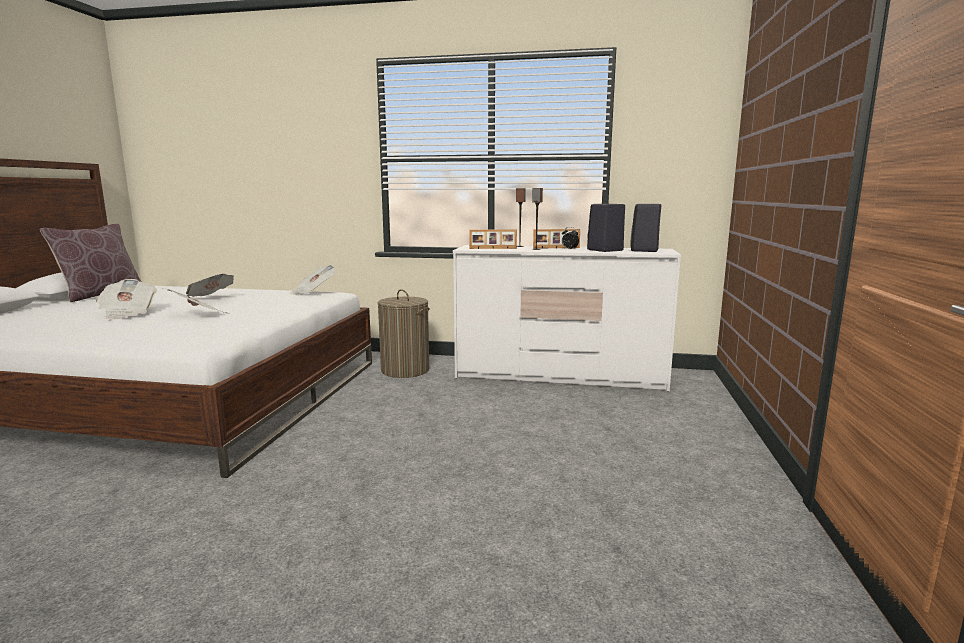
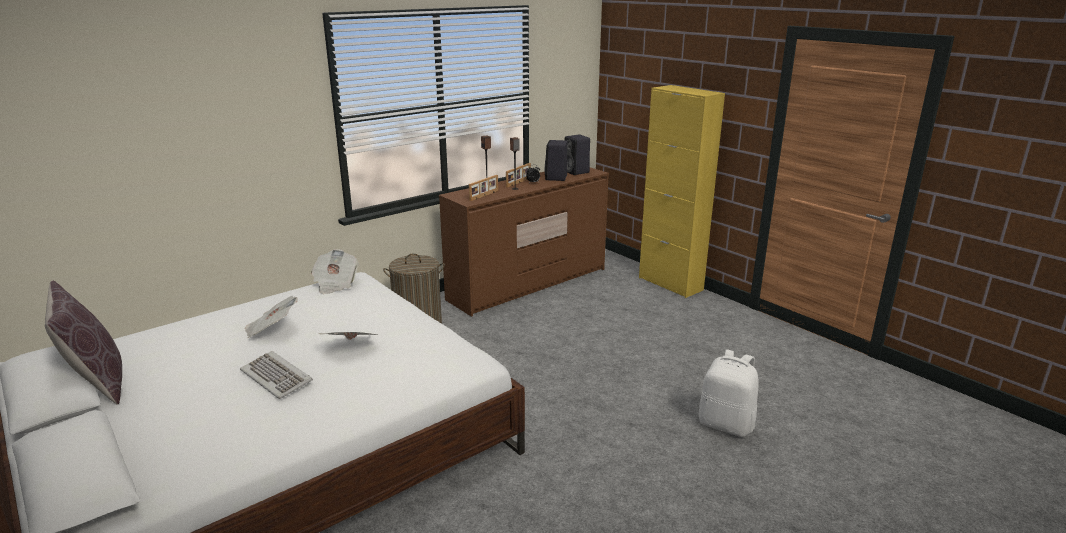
camera: 50 degrees left, 10 degrees up
(127, 313) = (277, 377): newspaper -> keyboard
(421, 594) = (726, 424): none -> white backpack
(560, 376) = (529, 284): white dresser -> brown dresser
(728, 431) = (670, 284): none -> yellow cabinet

